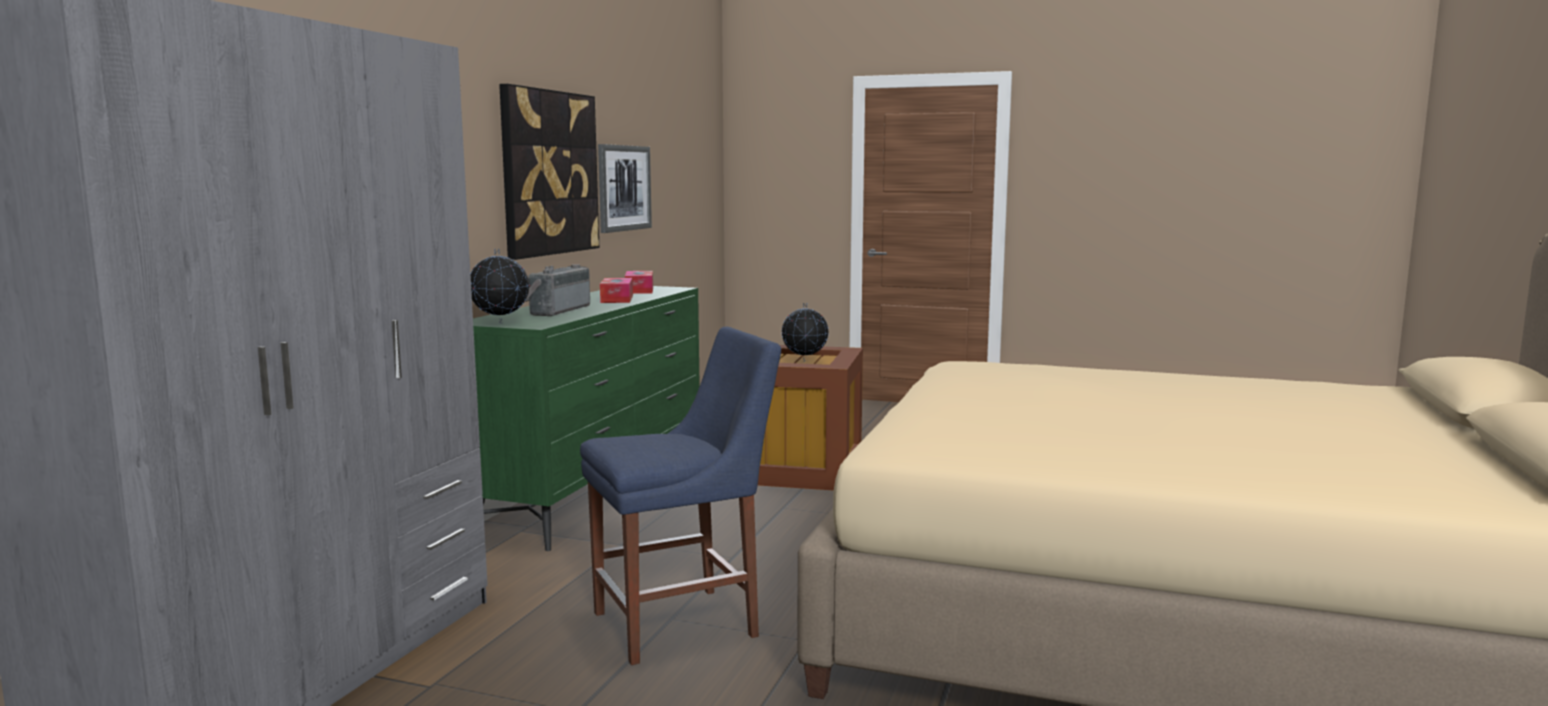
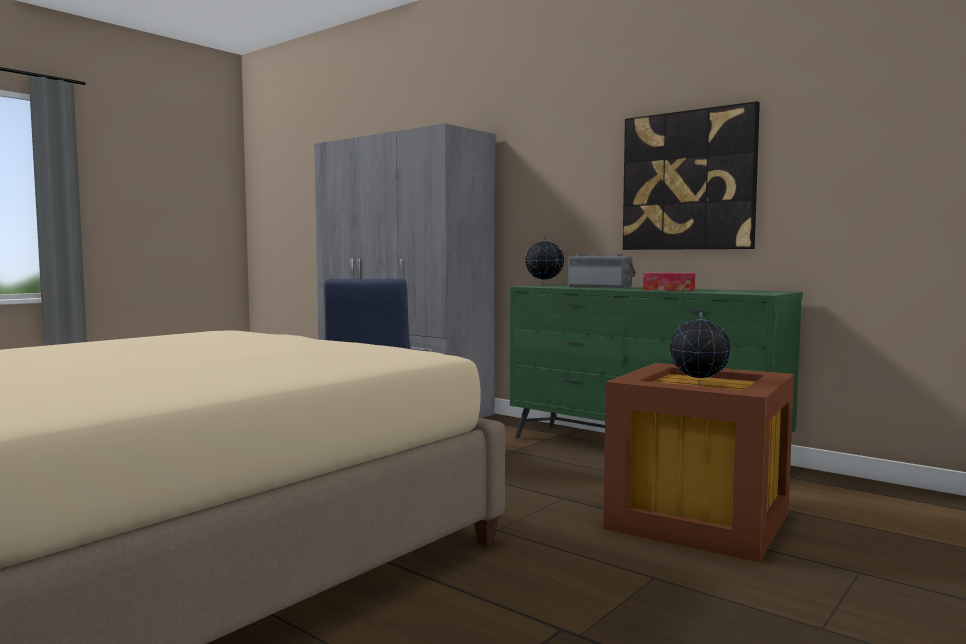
camera: 110 degrees right, 5 degrees down
(624, 188) = (833, 187): picture -> none
(639, 290) = (742, 291): tissue box -> none

